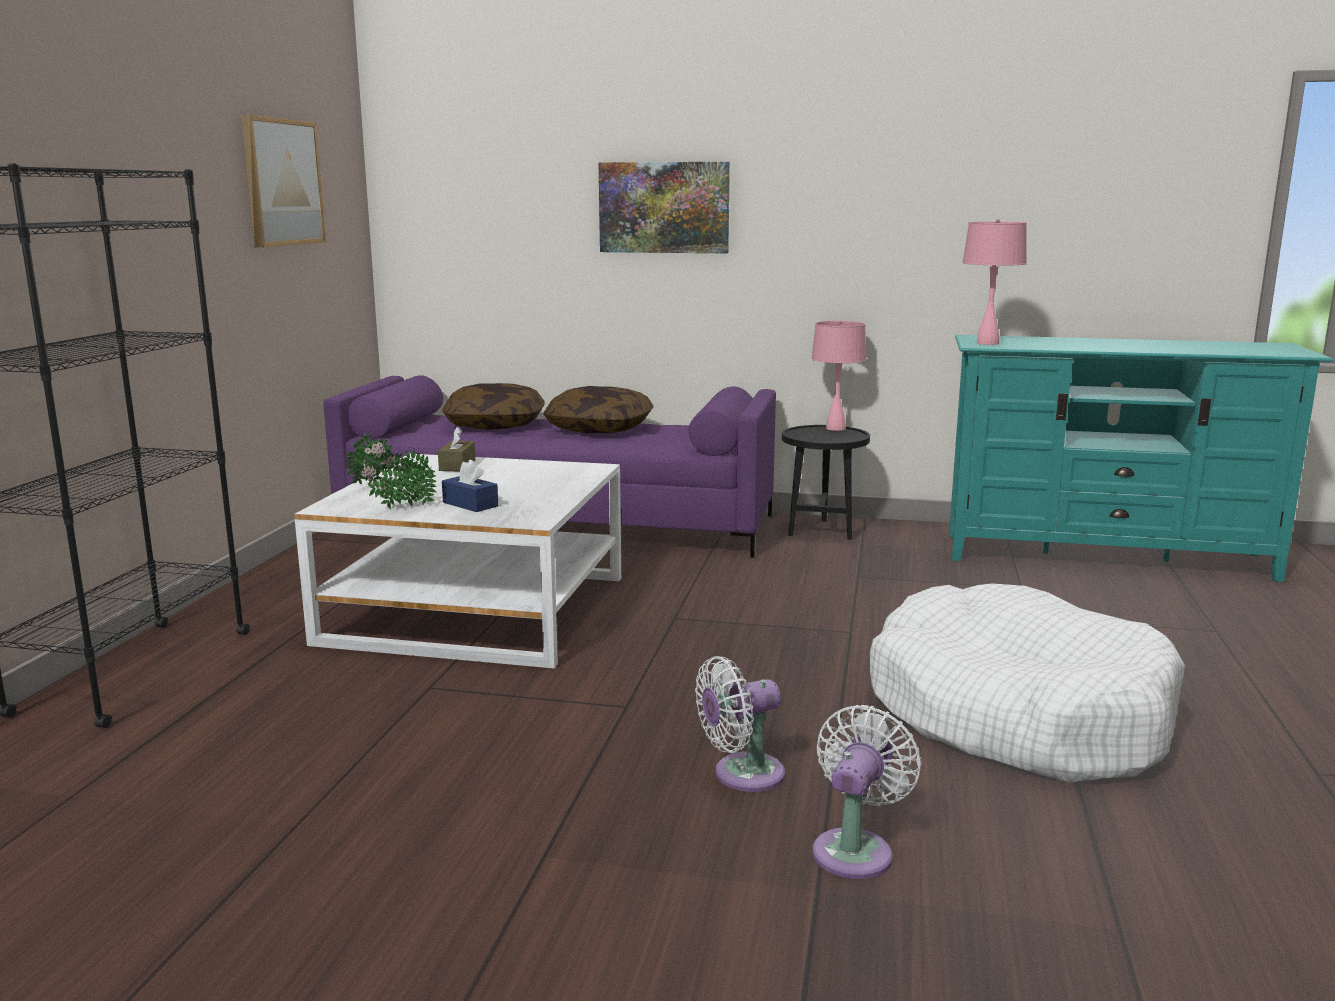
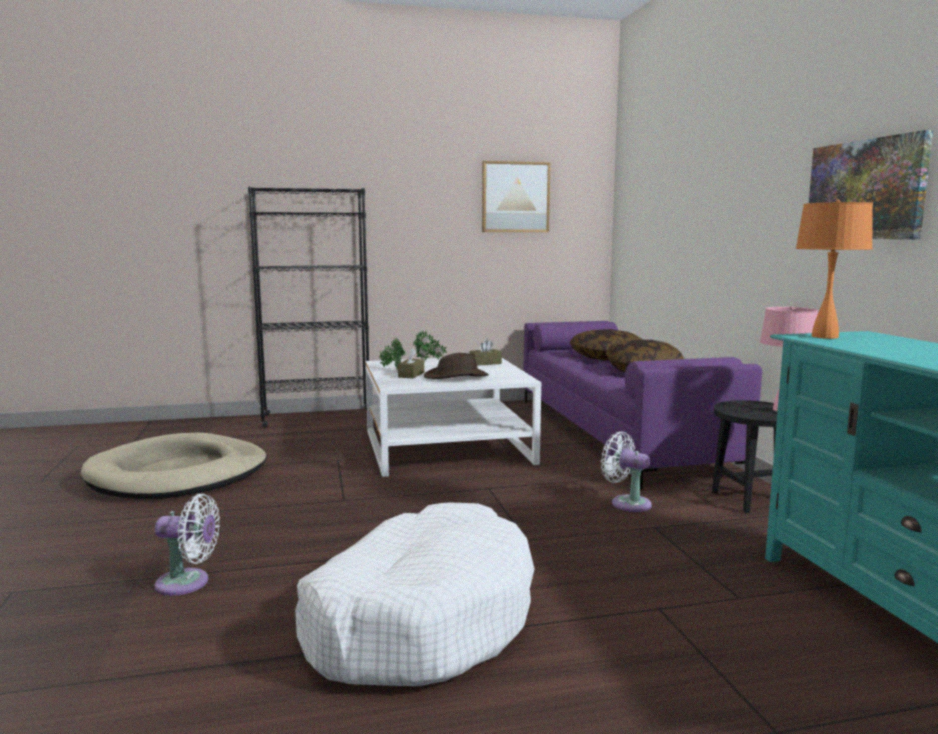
camera: 65 degrees right, 5 degrees down
(305, 840) = (179, 474): none -> beige dog bed
(470, 504) = (411, 375): blue tissue box -> brown tissue box
(527, 488) = (456, 377): none -> brown hat
(664, 207) = (721, 205): picture -> picture (866, 190)
(742, 775) = (271, 541): white fan -> white fan (627, 503)
(988, 343) = (825, 337): pink table lamp -> orange table lamp

